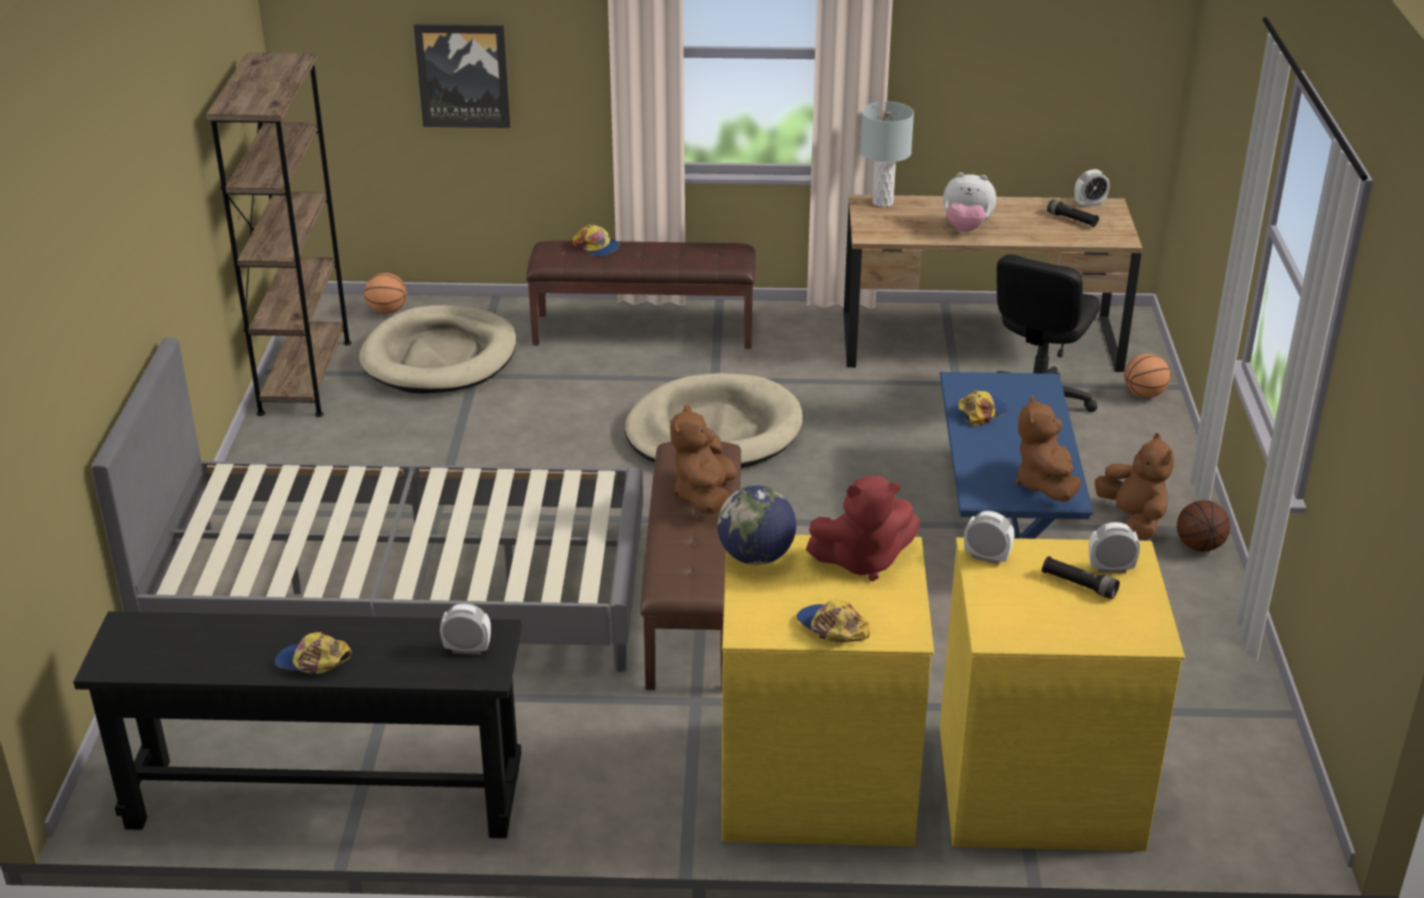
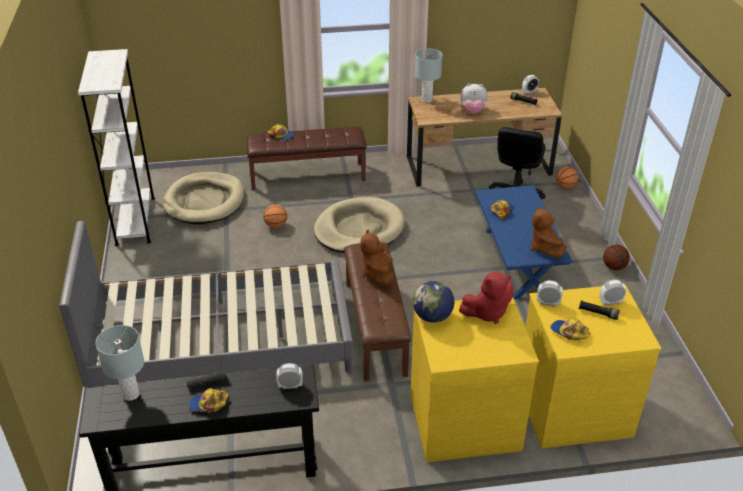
camera: 10 degrees left, 5 degrees up
(181, 630) = (130, 394): none -> grey table lamp
(305, 377) = (135, 221): brown bookcase -> white bookcase
(320, 628) = (207, 383): none -> black flashlight
(387, 311) = (169, 177): basketball -> basketball (276, 225)
(463, 75) = (202, 51): picture -> none
(831, 628) = (483, 354): cap -> cap (569, 332)
(1133, 520) = (578, 256): brown plush toy -> none

